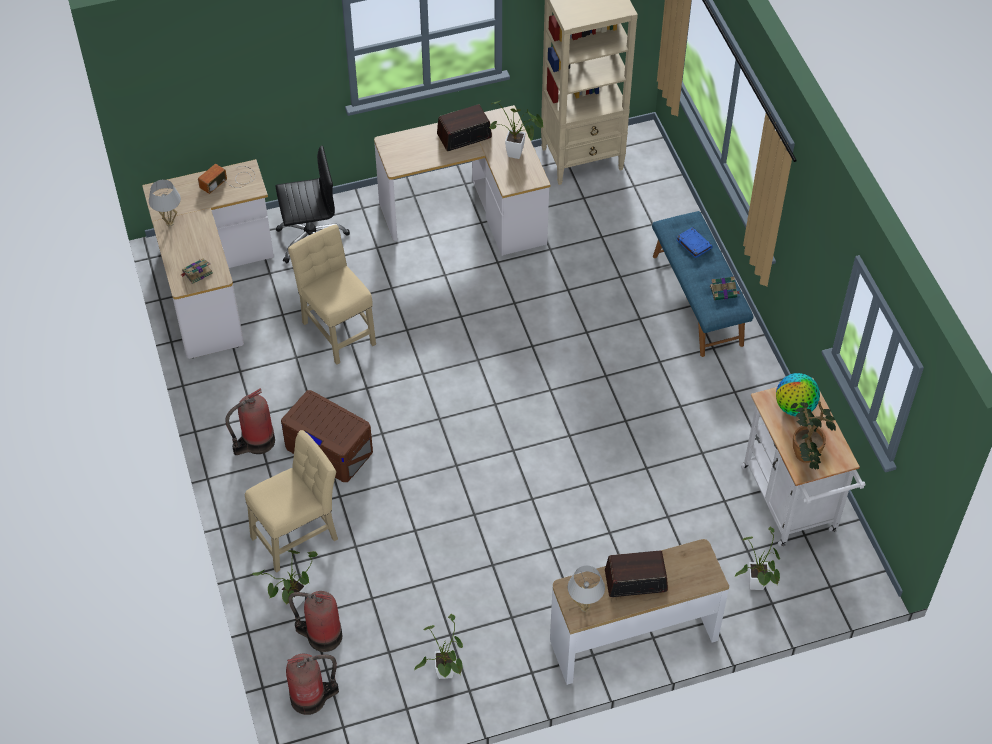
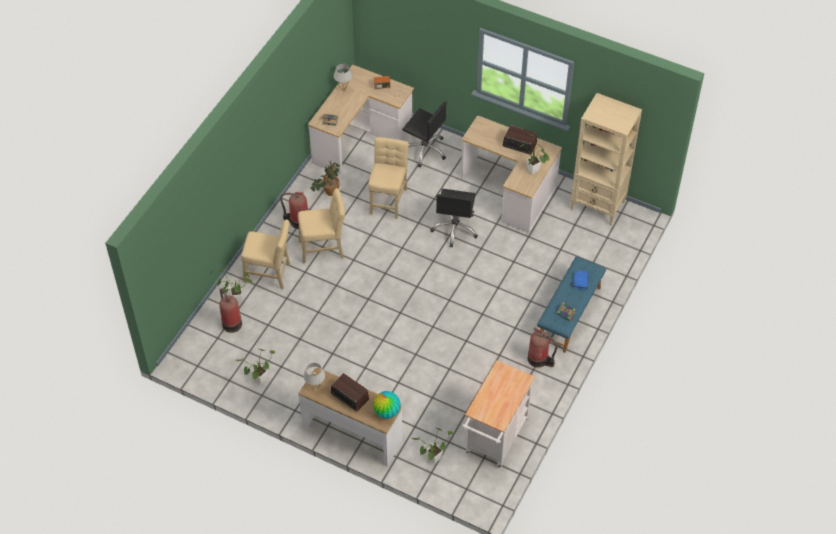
camera: 45 degrees right, 0 degrees up
(311, 697) = (199, 344): fire extinguisher -> fire extinguisher (539, 359)
(329, 449) = (324, 248): brown storage box -> beige chair
(458, 303) = (455, 228): none -> black office chair
(795, 407) = (508, 382): globe -> globe (387, 412)
(804, 458) = (483, 407): potted plant -> potted plant (328, 192)

